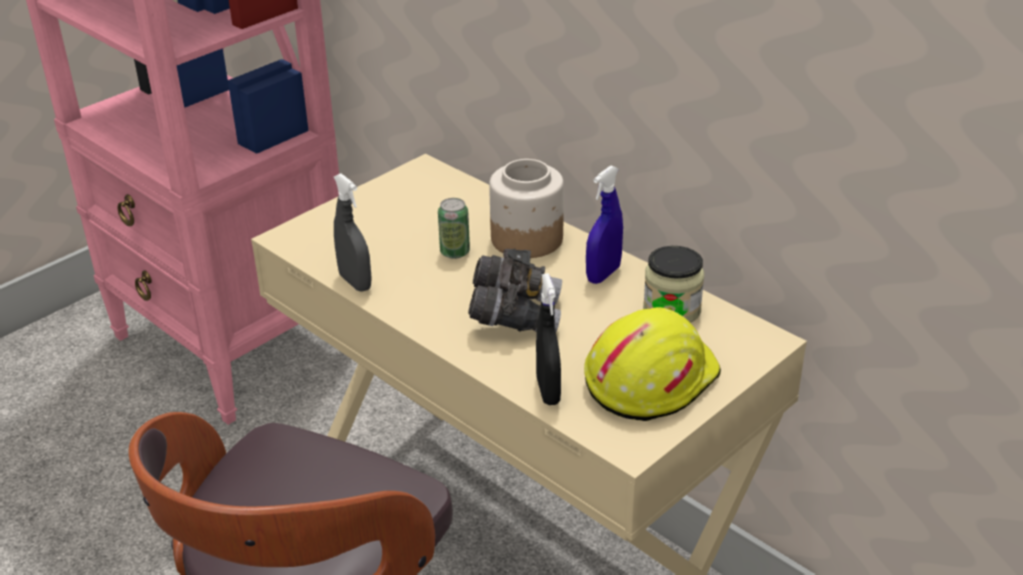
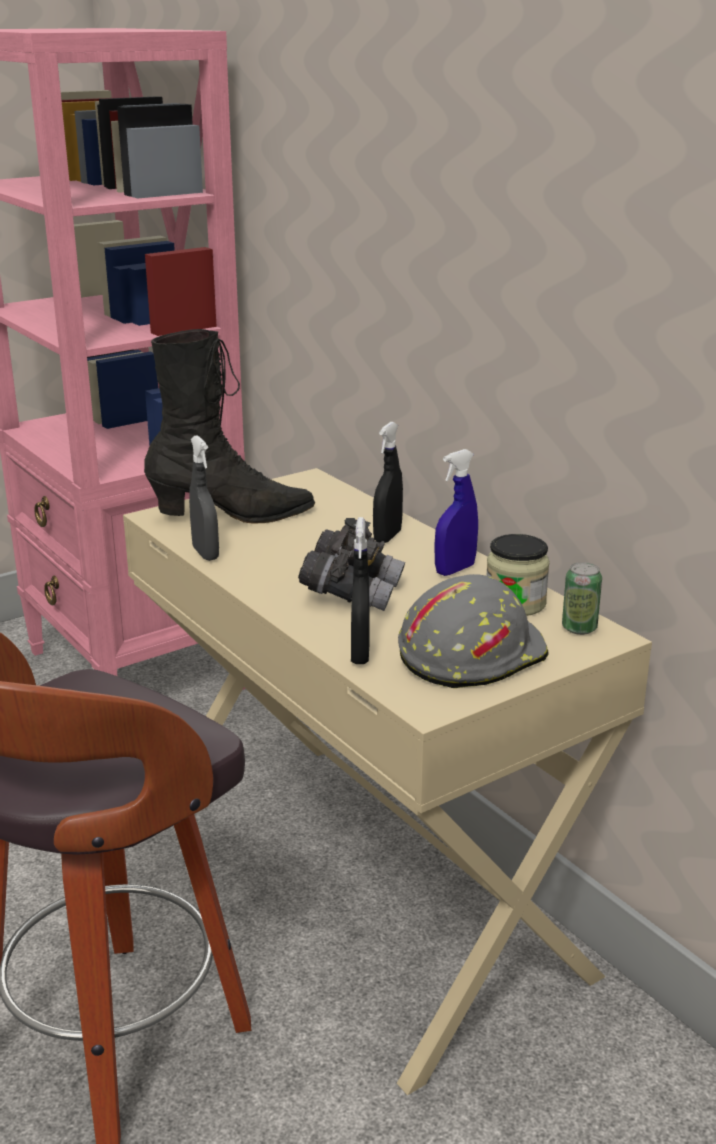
camera: 10 degrees right, 10 degrees down
(363, 228) = (232, 515): none -> black boot
(455, 252) = (312, 540): can -> can (579, 628)
(526, 239) = (387, 537): jar -> black spray bottle
(649, 378) = (470, 654): yellow hard hat -> grey hard hat

